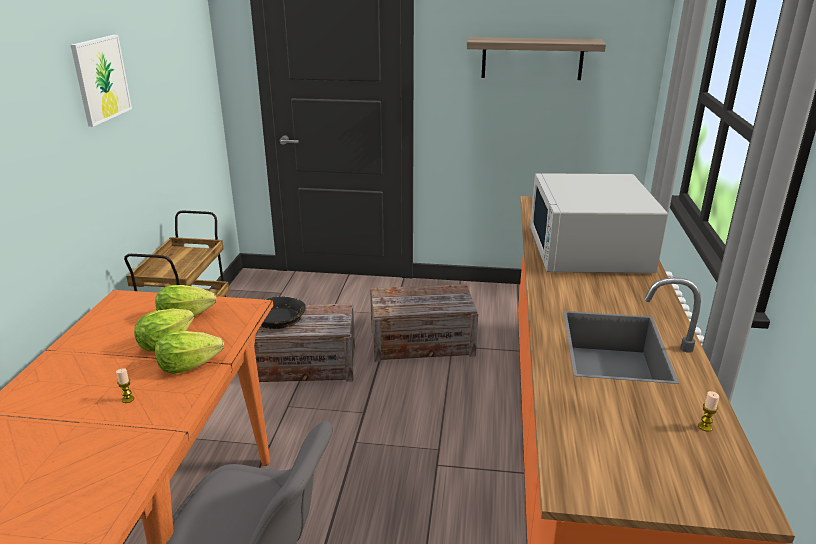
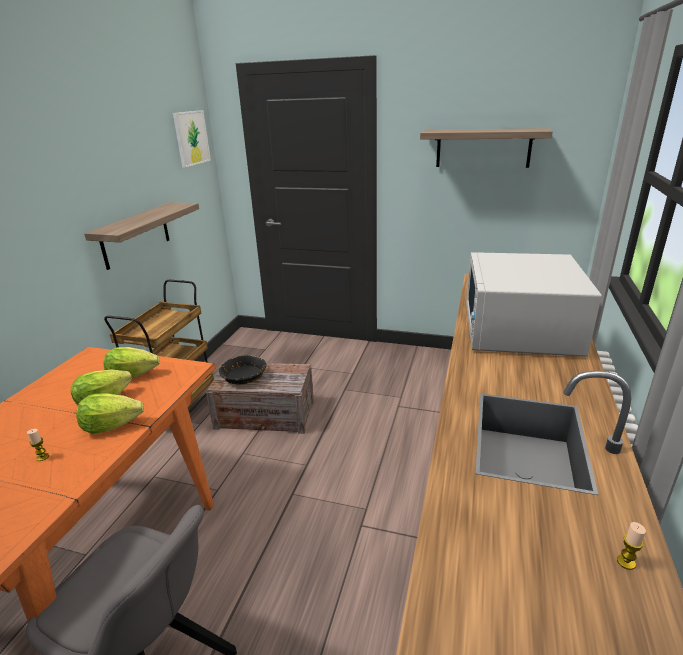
camera: 10 degrees right, 0 degrees up
(101, 79) = (85, 165): picture -> picture (191, 138)
(145, 158) = (136, 235): none -> shelf
(422, 342) = (372, 401): crate -> none

